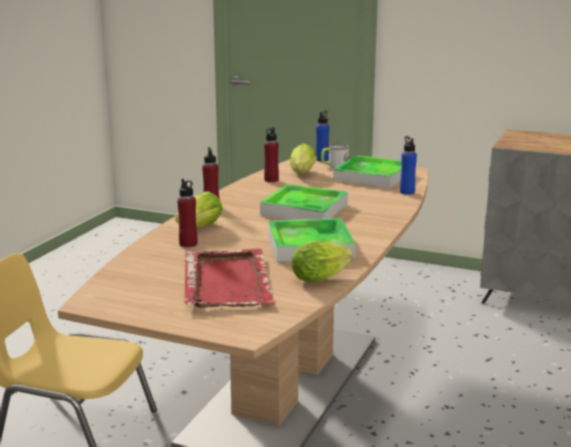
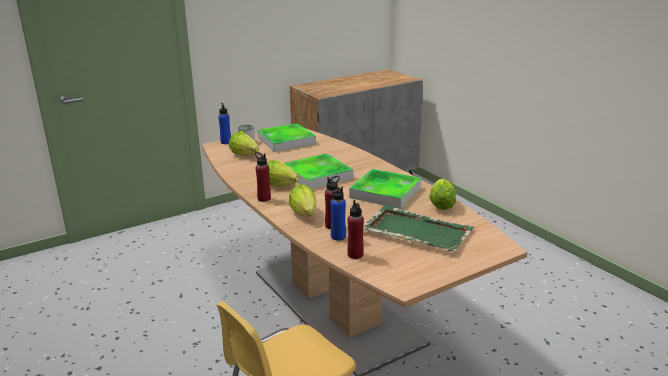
camera: 55 degrees left, 5 degrees up
(227, 281) = (416, 231): red tray -> green tray
(251, 204) = (281, 186): none -> lettuce
(271, 180) = (241, 167): red bottle -> red bottle (355, 255)
(407, 192) = (330, 142): blue bottle -> blue bottle (338, 236)

